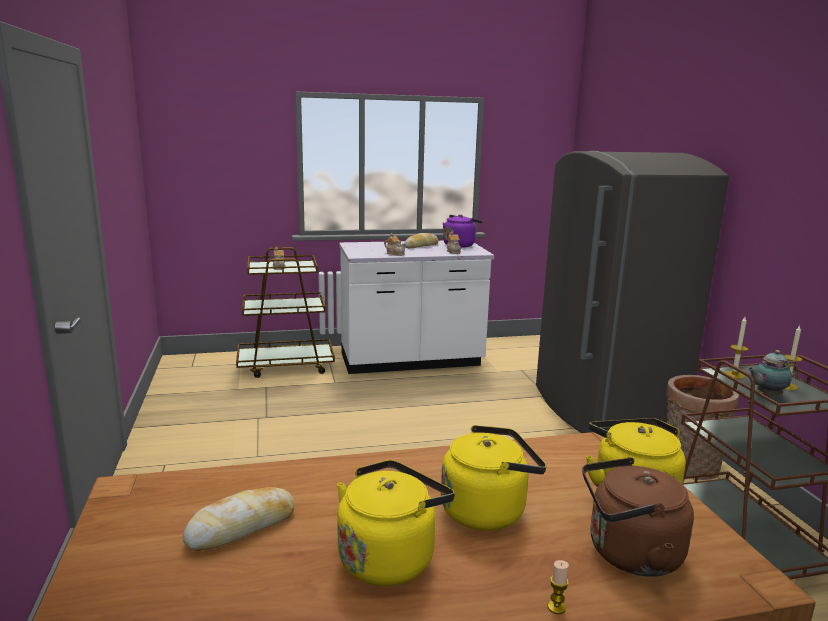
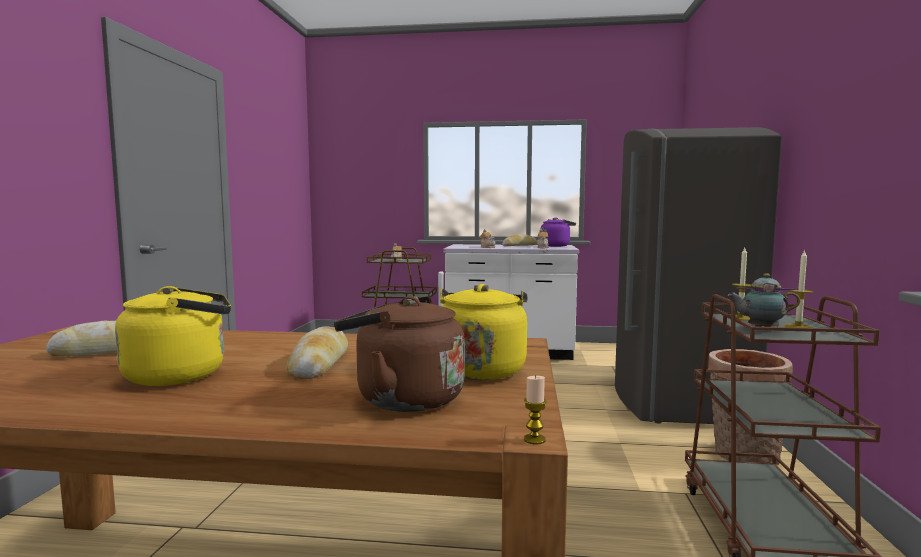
camera: 20 degrees right, 10 degrees down
(487, 510) = (319, 363): yellow kettle -> bread
(556, 607) = (262, 416): candle -> candle (534, 439)

